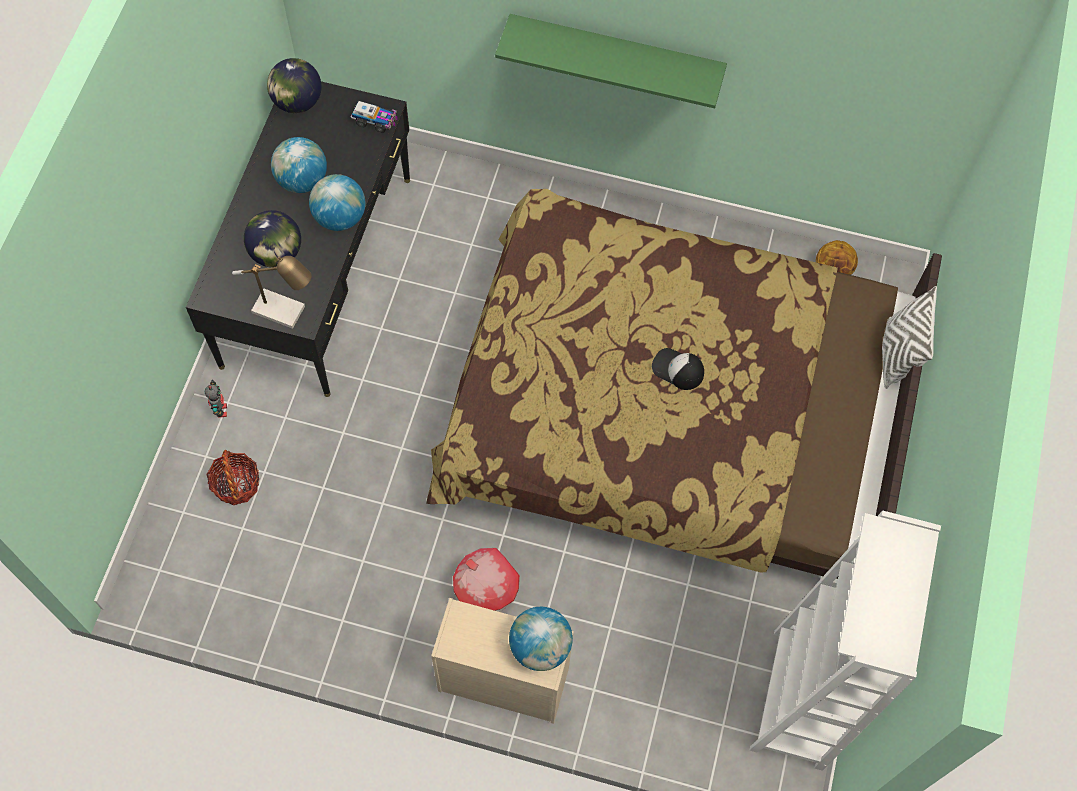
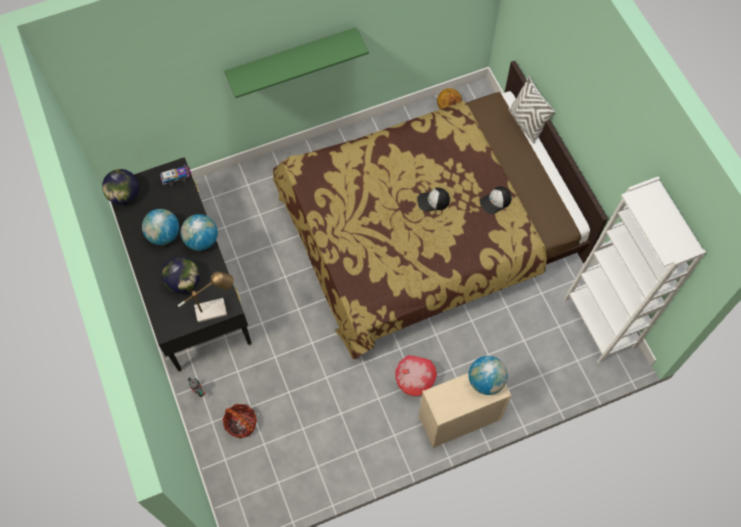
camera: 35 degrees left, 0 degrees up
(761, 428) = (495, 201): none -> cap

